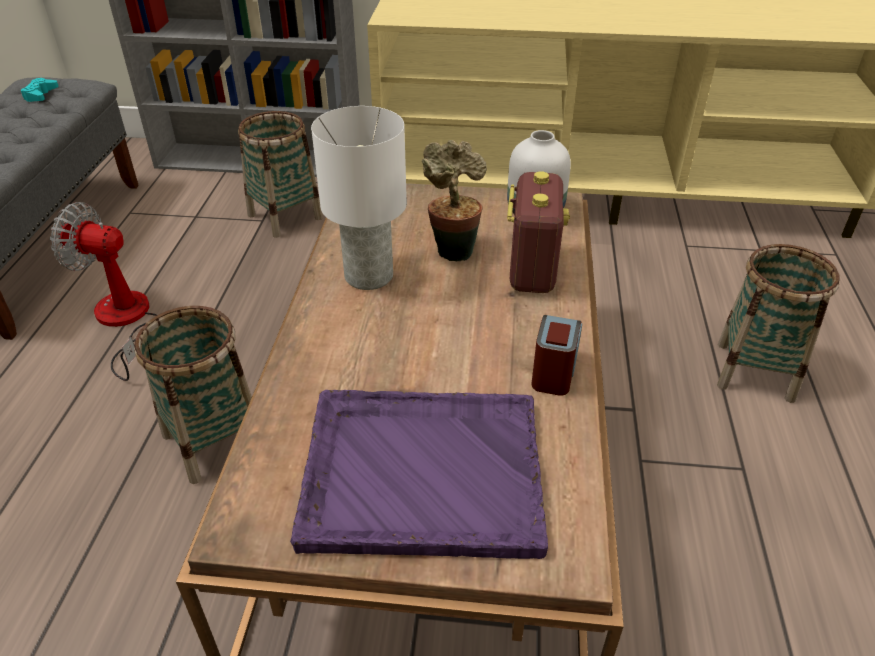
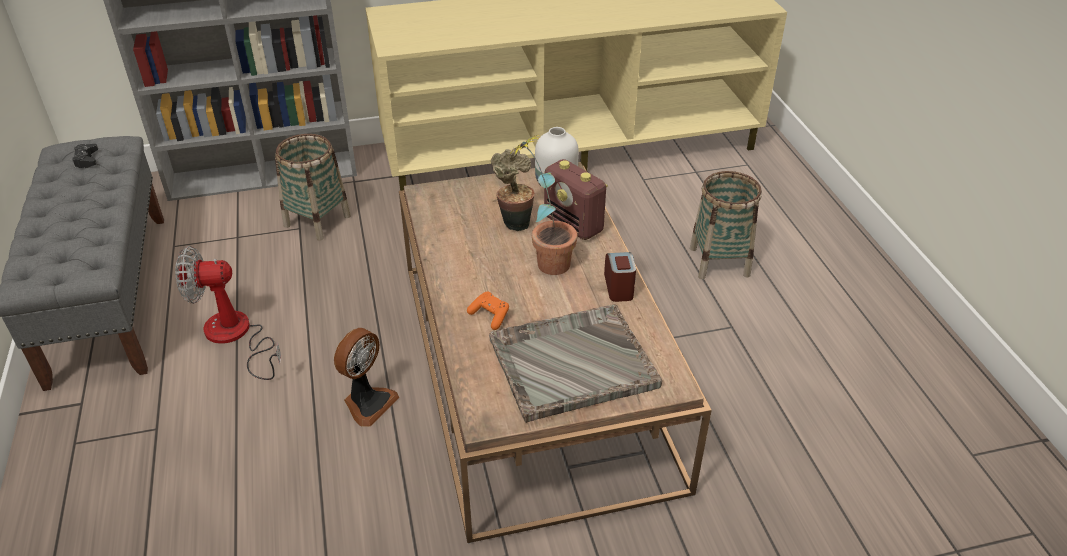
camera: 20 degrees left, 0 degrees up
(40, 95) = (86, 159): turquoise game controller -> black game controller
(214, 440) = (368, 403): basket -> fan
(346, 367) = (490, 316): none -> orange game controller
(370, 275) = (469, 253): white table lamp -> none
(420, 472) = (571, 363): purple tray -> grey tray
(465, 307) = (544, 260): none -> potted plant
(532, 269) = (574, 225): radio -> radio turned 150 degrees clockwise

